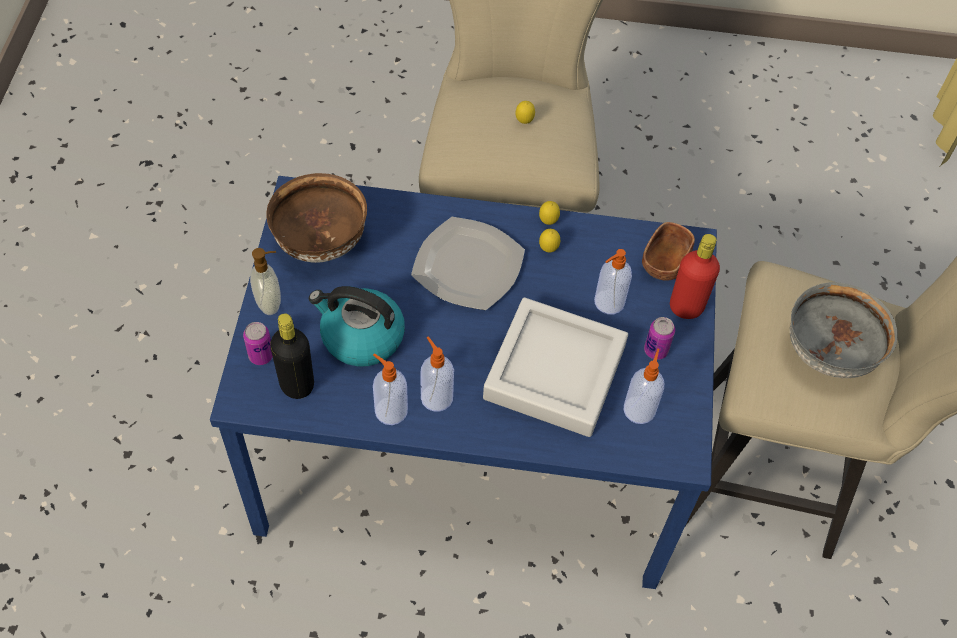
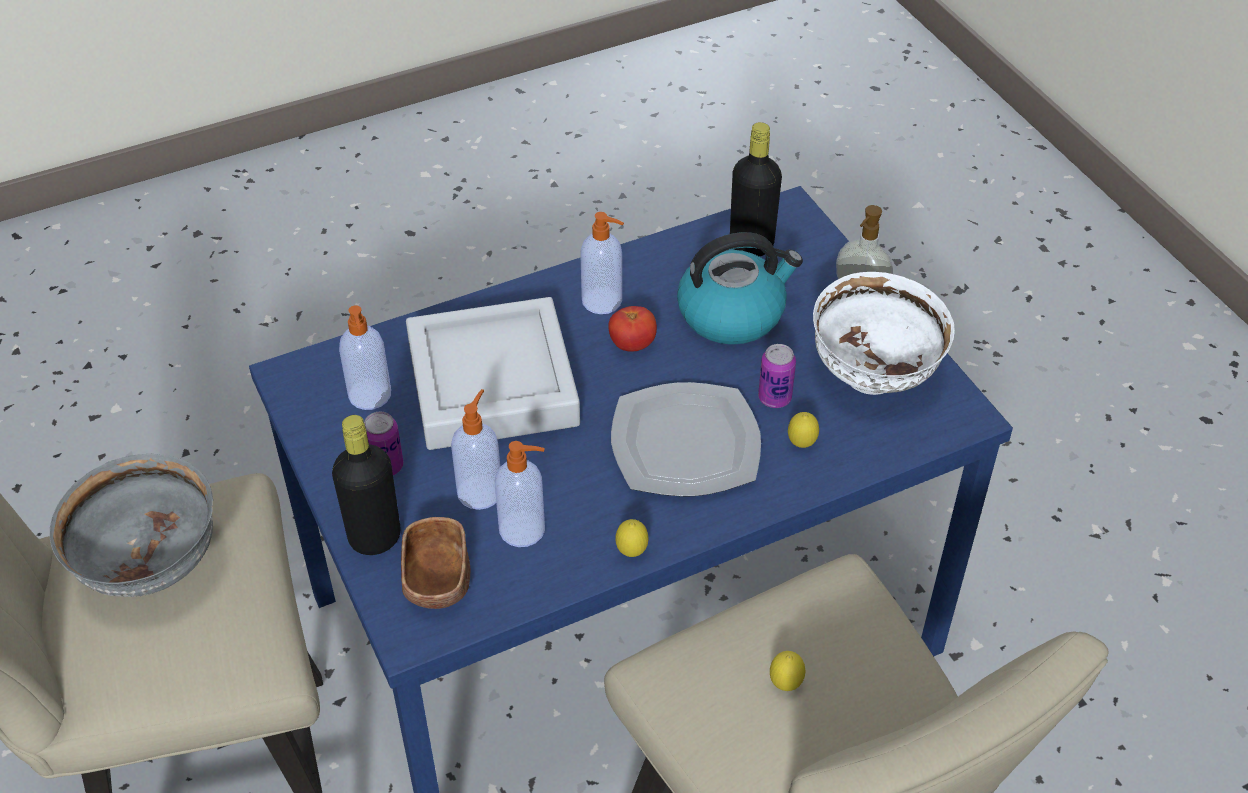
camera: 150 degrees right, 10 degrees down
(261, 355) = (813, 250): can -> can (774, 398)
(320, 245) = (874, 376): brown bowl -> white bowl
(390, 410) = (639, 269): soap dispenser -> soap dispenser (524, 529)
(444, 351) = (632, 344): none -> tomato
(548, 249) = (603, 516): lemon -> lemon (801, 444)
(686, 307) = (375, 538): red bottle -> black bottle

